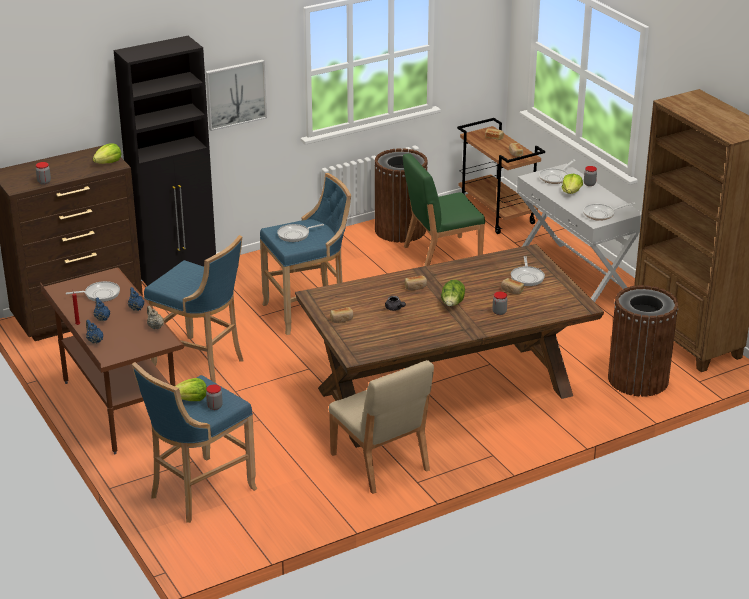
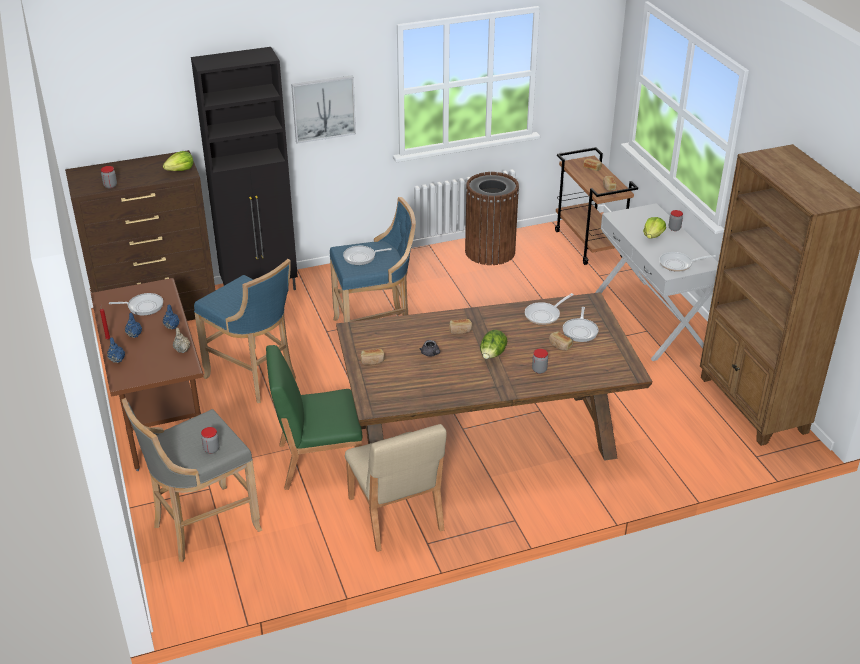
camera: 10 degrees right, 5 degrees up
(191, 399) = (191, 437): lettuce -> none
(198, 492) = (202, 527): blue stool -> grey stool
(441, 253) = (523, 281): green chair -> green chair (318, 461)
(555, 177) = (640, 218): frying pan -> frying pan (544, 315)
(638, 379) = (690, 446): brown trash can -> none

